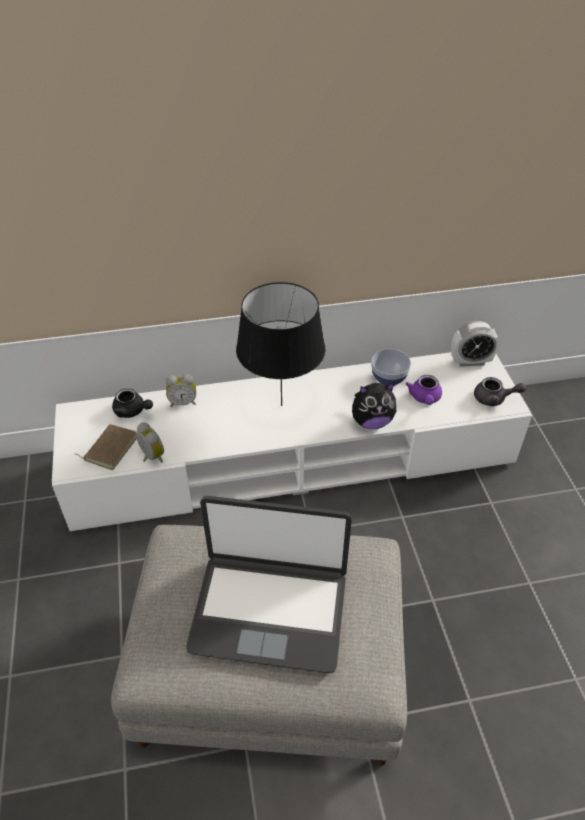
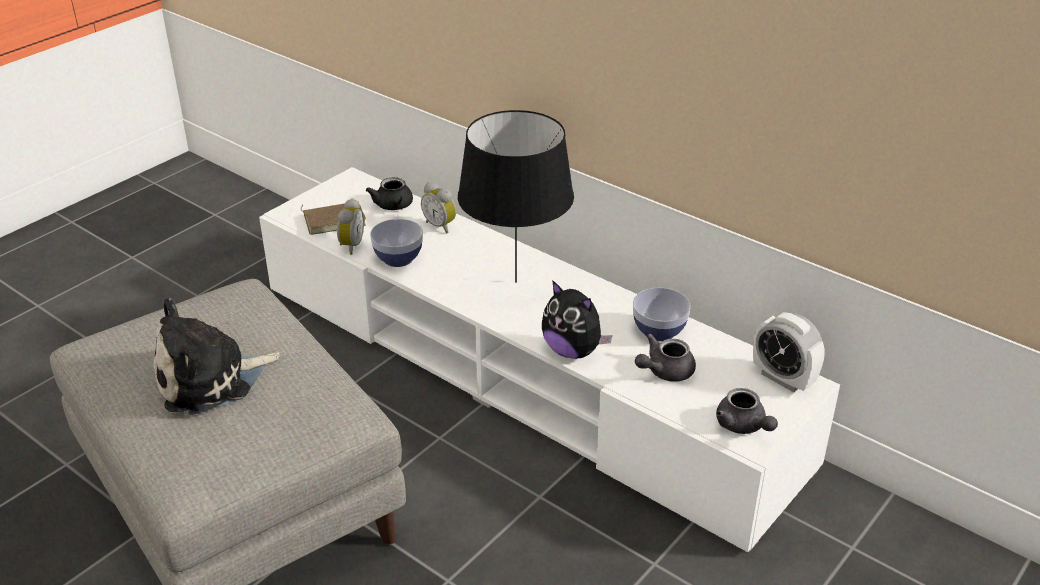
camera: 50 degrees right, 10 degrees down
(194, 442) = (398, 258): none -> bowl
(269, 610) = (210, 379): laptop -> plush toy
(424, 398) = (664, 371): purple teapot -> grey teapot

